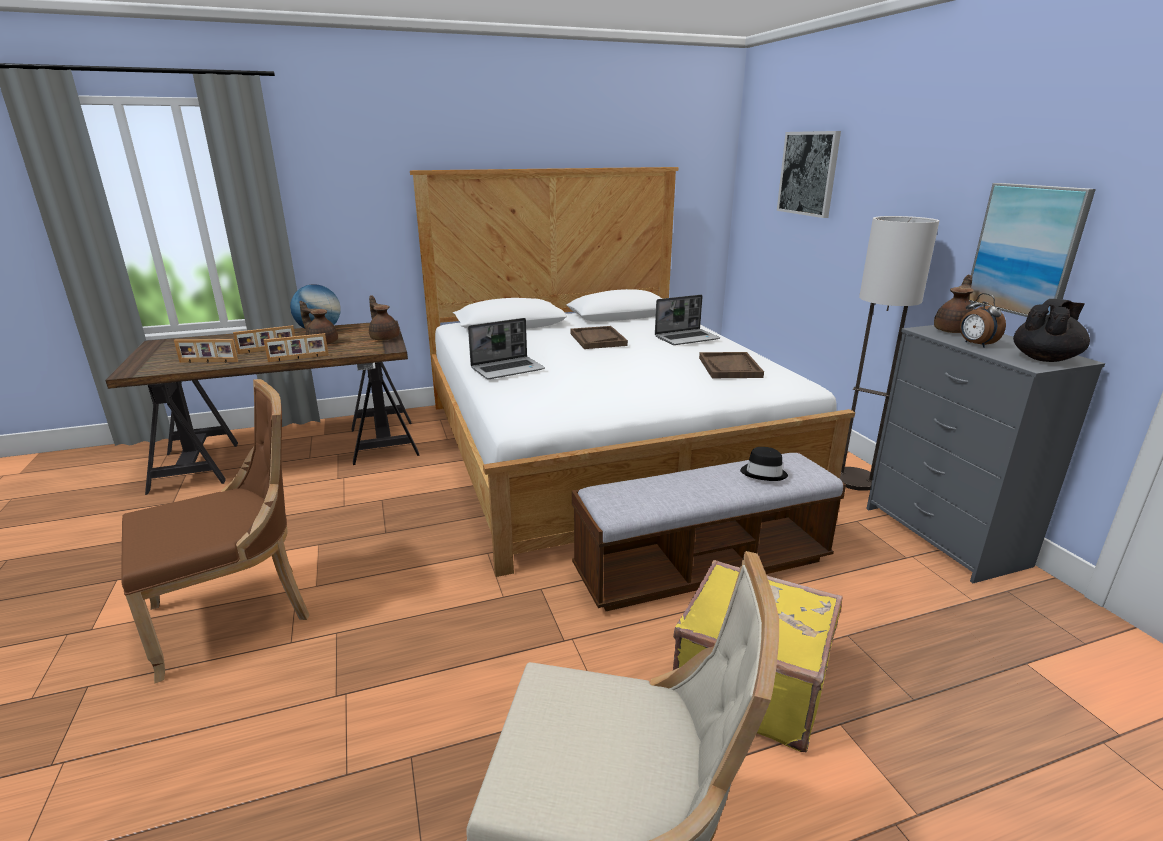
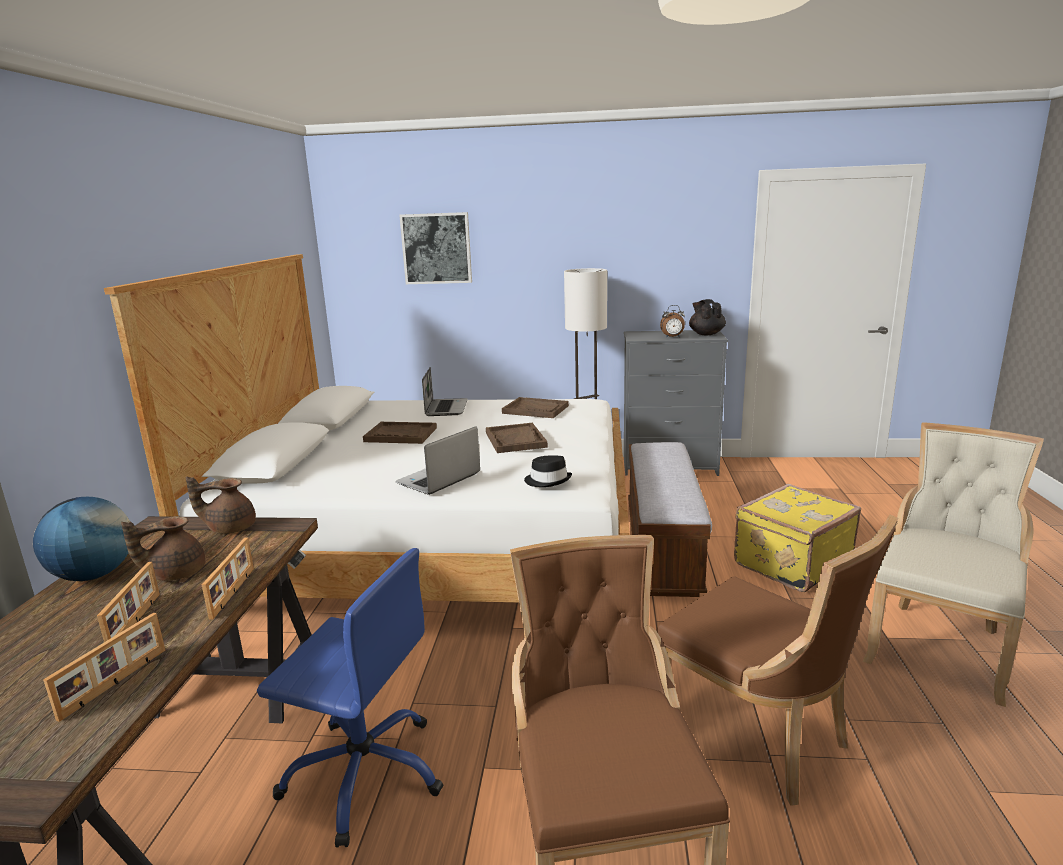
camera: 65 degrees left, 5 degrees down
(310, 504) = (365, 773): none -> blue office chair
(369, 683) = (758, 737): none -> brown chair
(508, 369) = (438, 479): laptop -> laptop turned 135 degrees counterclockwise
(620, 374) = (516, 440): none -> brown tray
(764, 473) = (663, 456): black hat -> black hat (548, 480)
(954, 330) = (642, 335): brown teapot -> none
(1026, 250) = (655, 278): picture -> none

